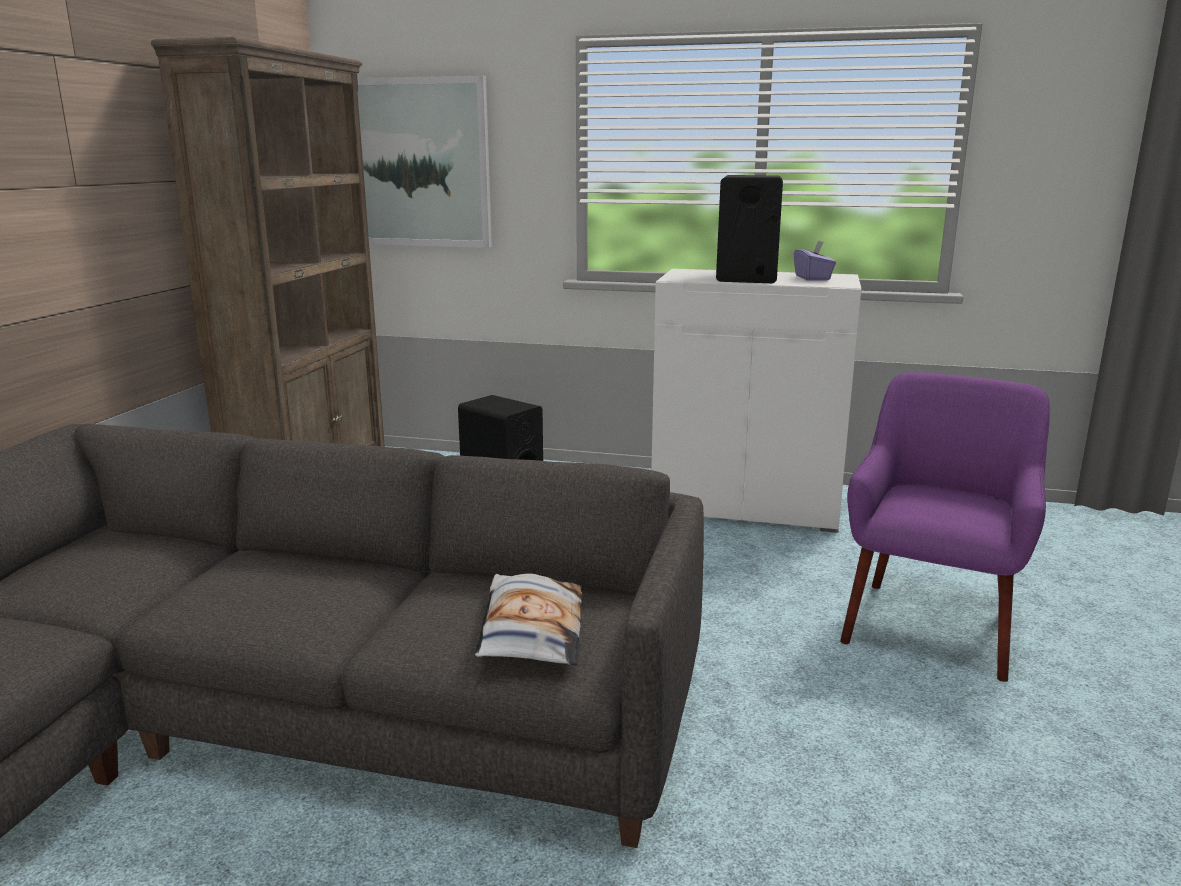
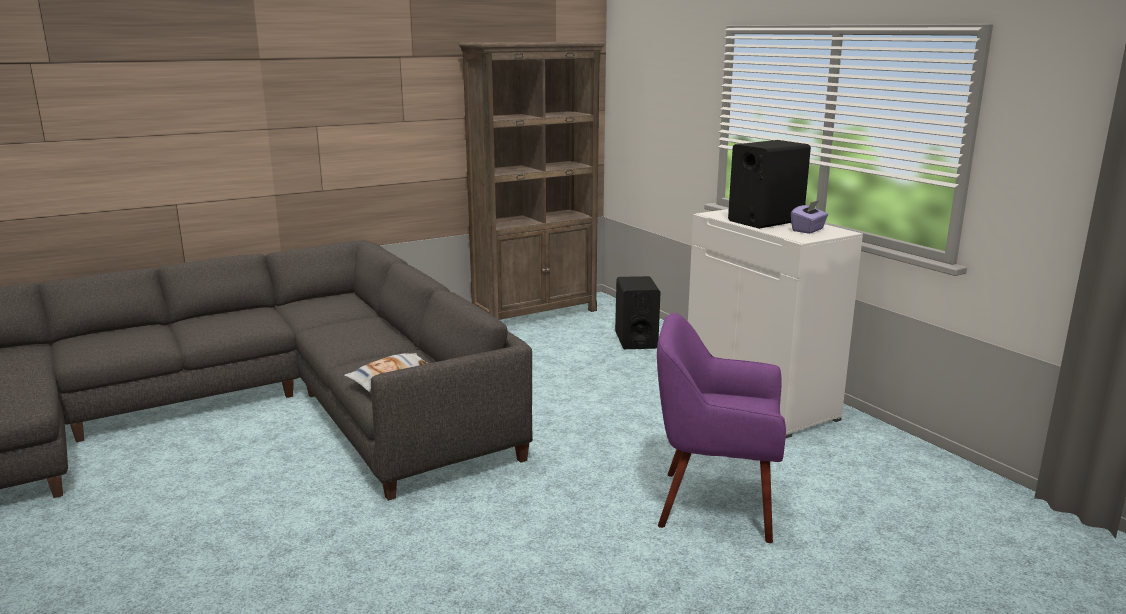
camera: 45 degrees right, 0 degrees up
(413, 163) = (643, 108): picture -> none
(930, 626) = (714, 504): purple armchair -> purple armchair turned 150 degrees counterclockwise

